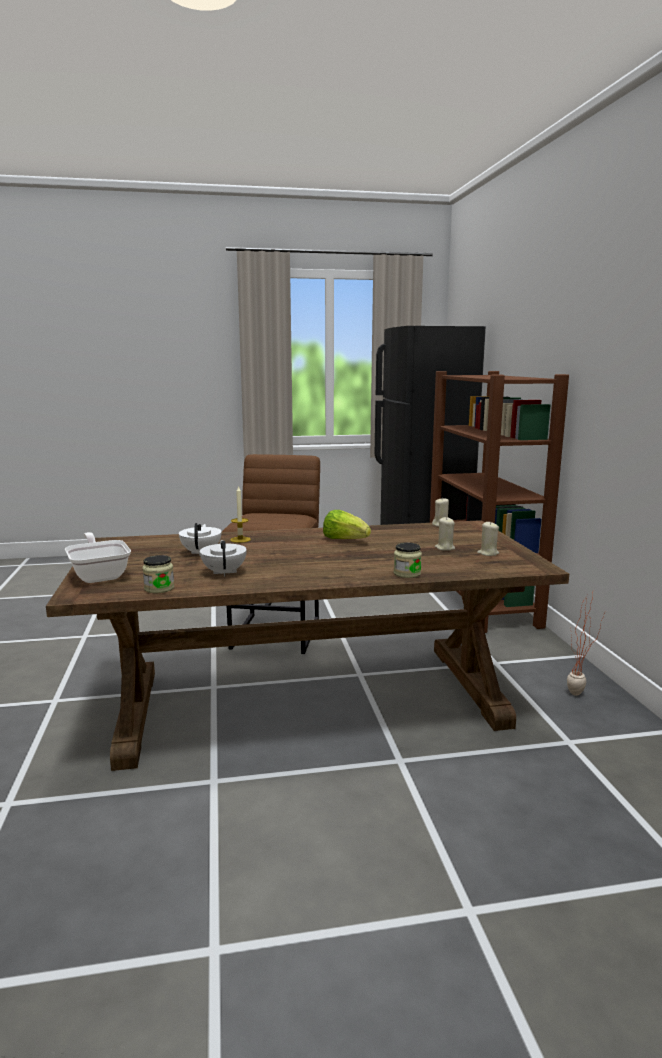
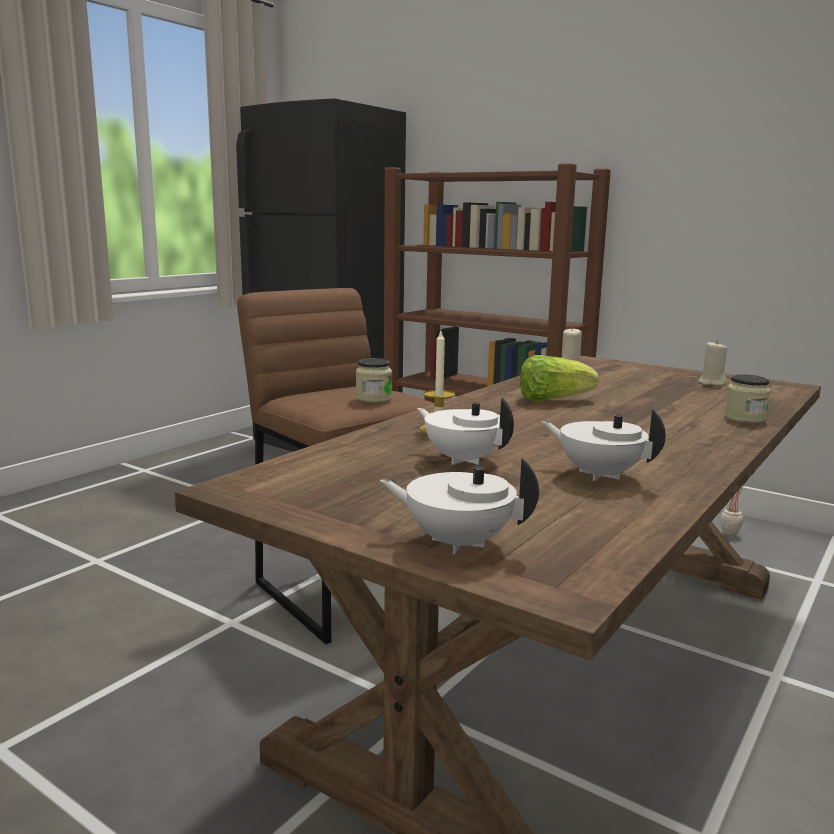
camera: 45 degrees left, 0 degrees up
(99, 575) = (457, 542): frying pan -> white teapot
(159, 588) = (621, 525): jar -> jar (373, 398)
(444, 548) = (664, 386): beige candle -> none

